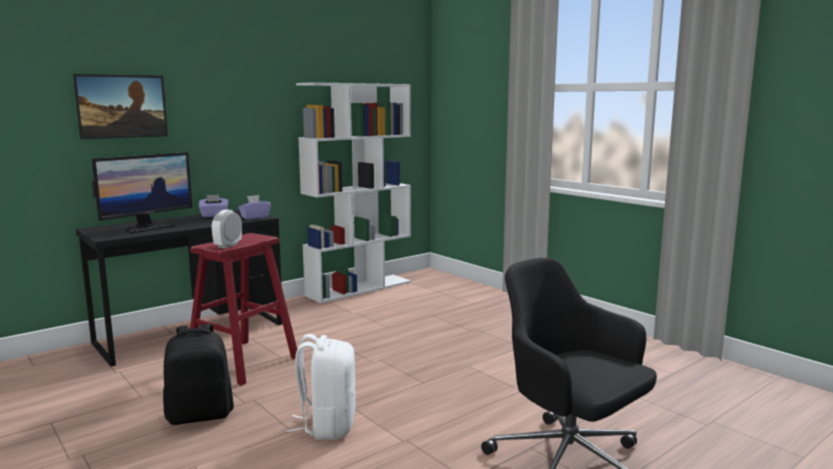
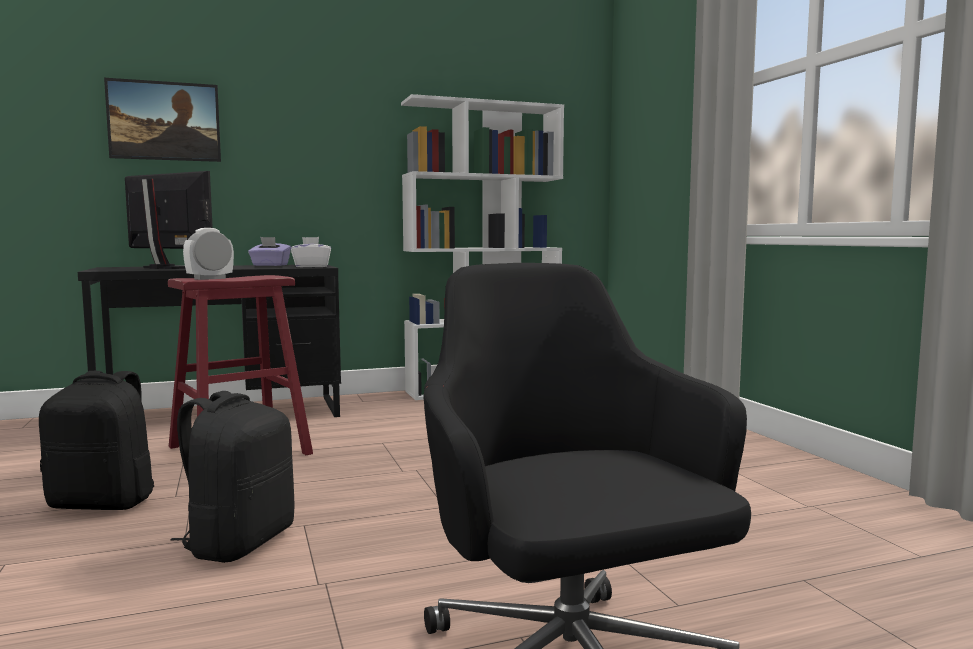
camera: 20 degrees right, 5 degrees down
(147, 228) = (167, 268): monitor -> monitor turned 120 degrees counterclockwise
(255, 217) = (311, 266): purple tissue box -> white tissue box
(327, 425) = (239, 542): white backpack -> black backpack

